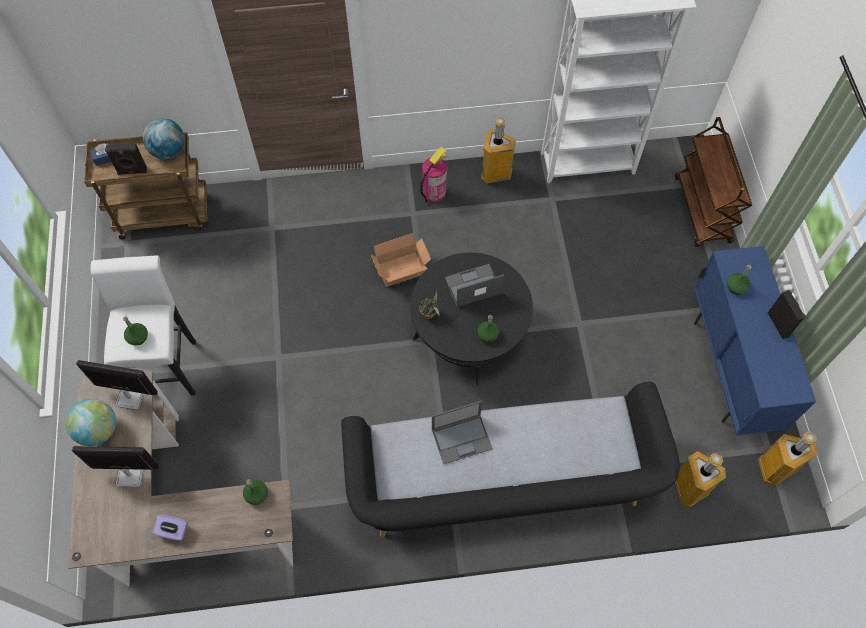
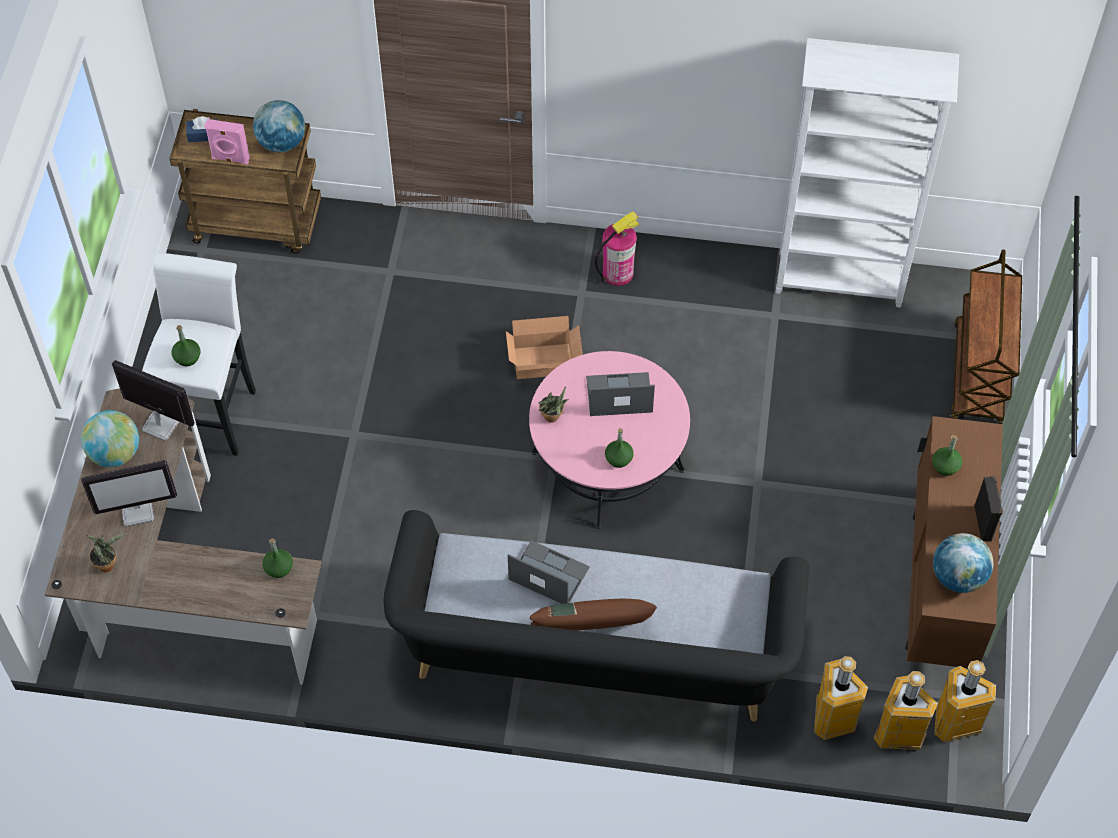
camera: 15 degrees right, 5 degrees down
(115, 526) = (108, 563): none -> potted plant
(129, 474) = (138, 510): monitor -> monitor turned 150 degrees clockwise
(132, 172) = (230, 159): black speaker -> pink speaker
(173, 531) = (172, 584): purple tissue box -> none
(462, 438) = (547, 573): laptop -> laptop turned 150 degrees counterclockwise
(469, 333) = (607, 461): black coffee table -> pink coffee table
(495, 174) = (708, 266): trash can -> trash can (899, 734)
(508, 475) = (591, 629): none -> brown pillow
(729, 369) = (939, 587): blue cabinet -> brown cabinet
(776, 371) = (958, 576): none -> globe

